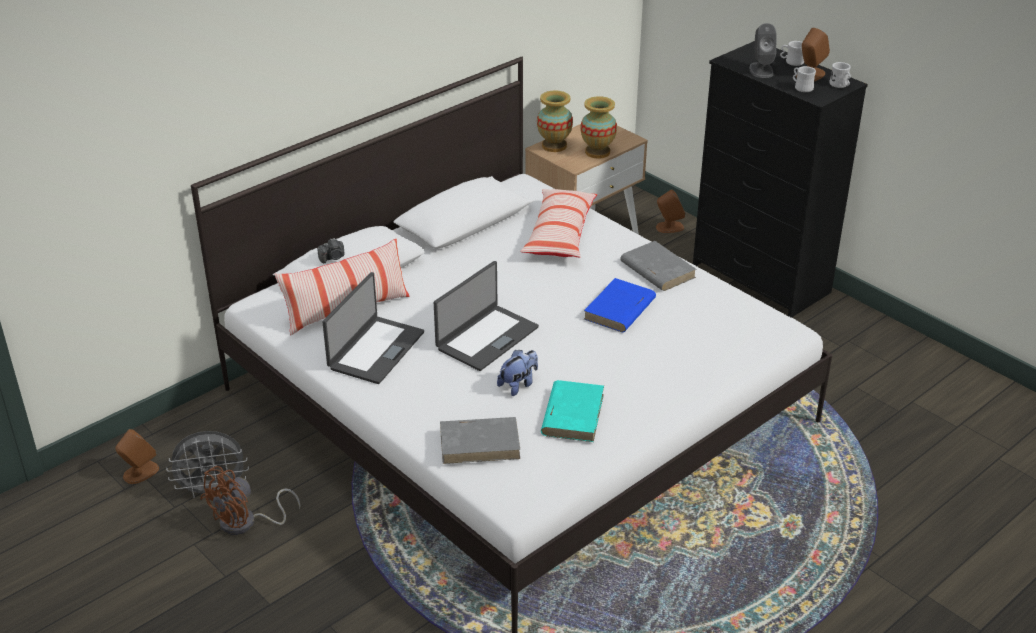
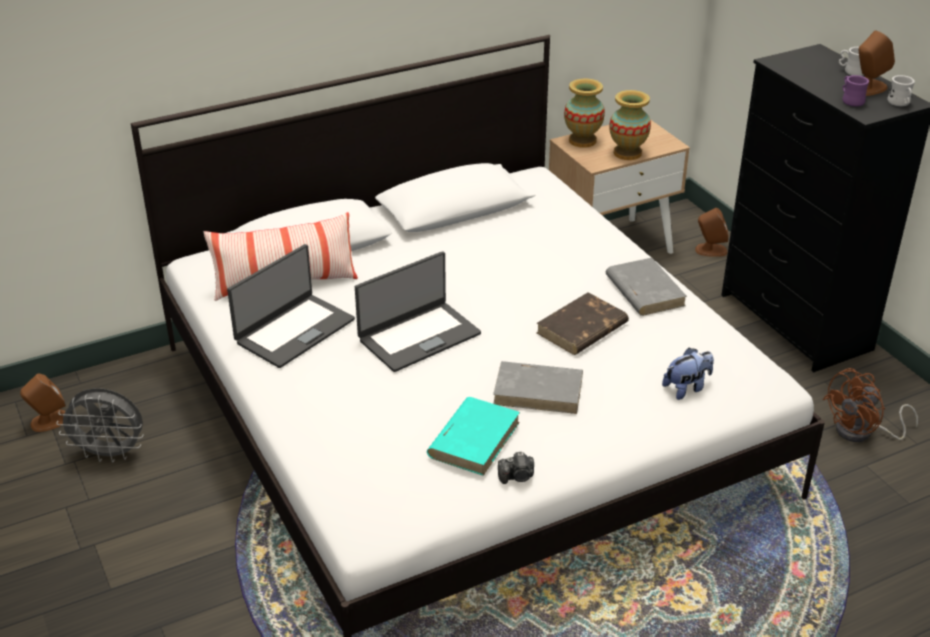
camera: 15 degrees right, 0 degrees up
(246, 523) = (126, 495): brown fan -> brown fan (862, 432)
(333, 258) = (284, 224): camera -> camera (517, 477)
(480, 443) = (356, 453): grey book -> grey book (539, 391)
(518, 385) = (429, 394): plush toy -> plush toy (687, 388)
(560, 234) = (551, 236): pillow -> none
(619, 309) = (581, 329): blue book -> brown book
(761, 70) = (810, 76): grey speaker -> none
(801, 87) = (850, 100): white mug -> purple mug

